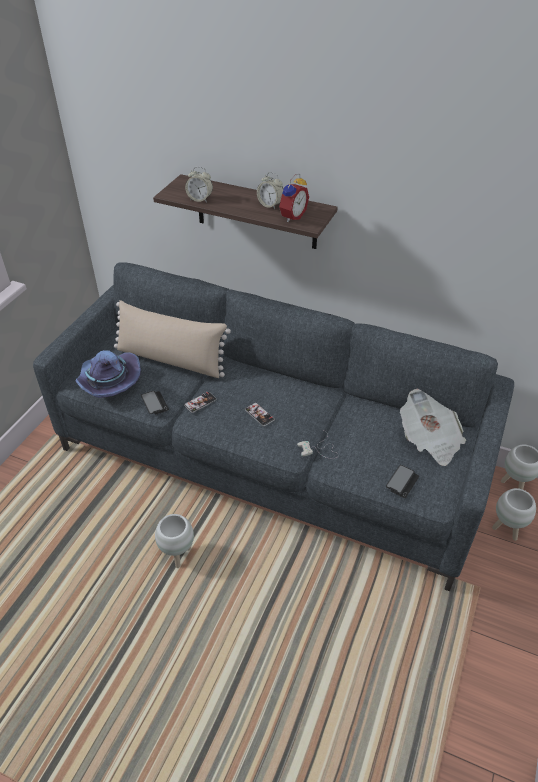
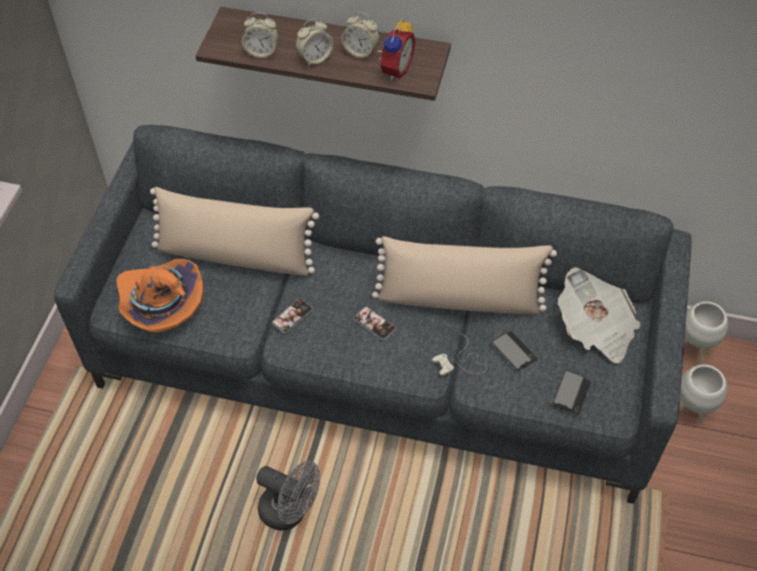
camera: 10 degrees left, 10 degrees up
(108, 382) = (160, 303): purple hat -> orange hat
(154, 403) = (231, 326): phone -> phone (513, 351)
(178, 555) = (290, 512): white planter -> grey fan
(236, 206) = (315, 58): none -> alarm clock
(327, 407) = (459, 299): none -> beige pillow

